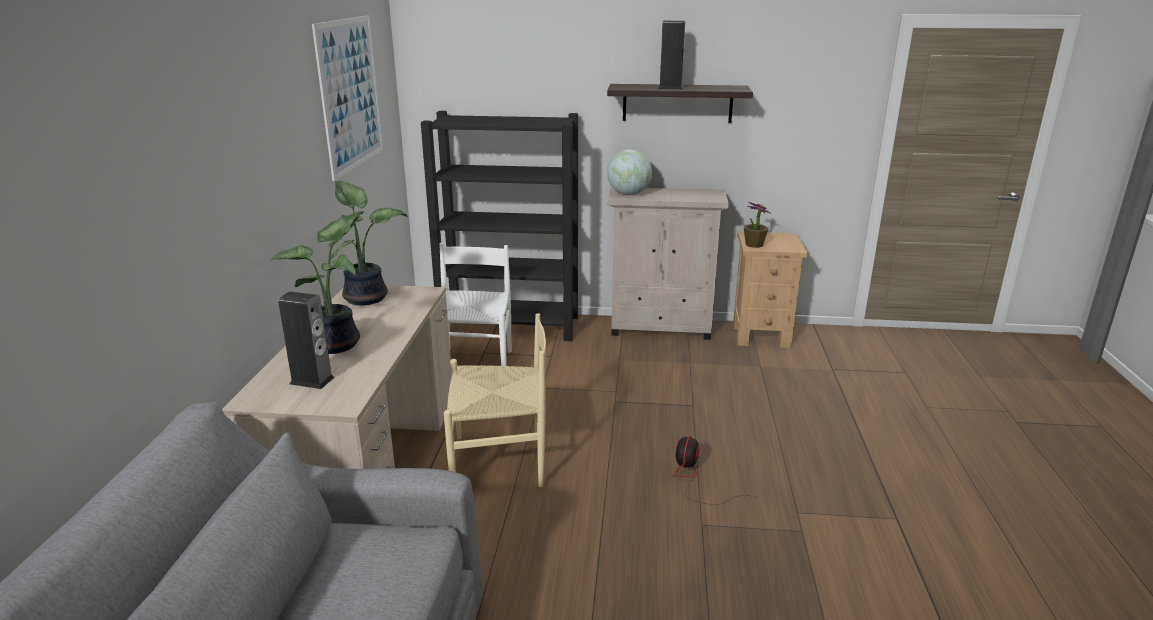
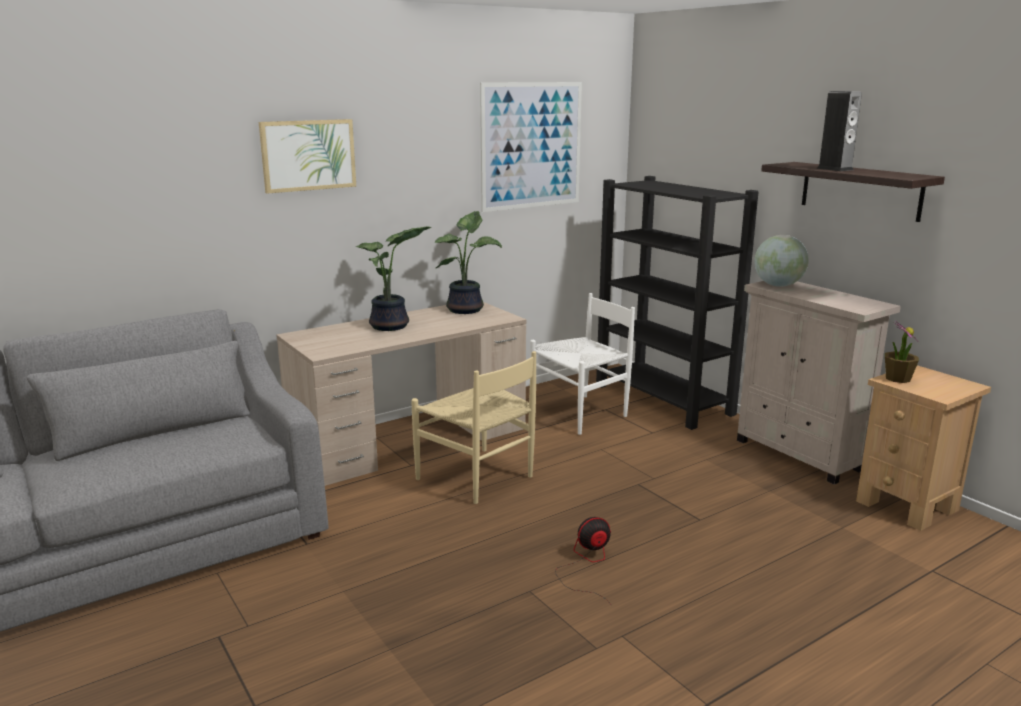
camera: 50 degrees right, 5 degrees down
(202, 148) = (308, 155): none -> picture
(312, 380) = (337, 337): speaker -> none

